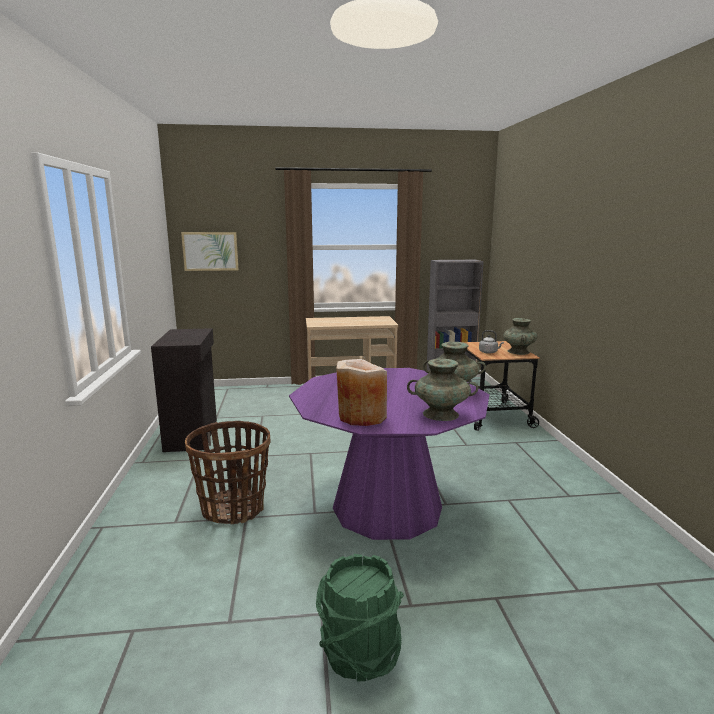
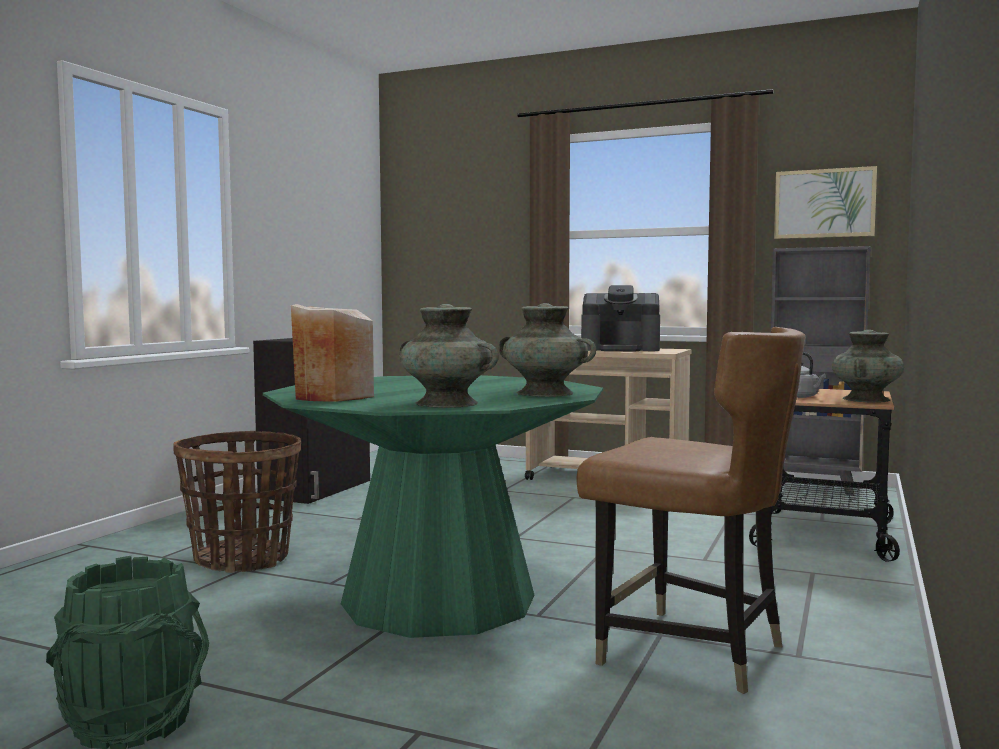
camera: 30 degrees right, 10 degrees down
(210, 251) = (431, 244): picture -> picture (824, 203)
(357, 320) = (621, 349): none -> coffee machine
(387, 507) = (438, 599): purple dining table -> green dining table
(532, 506) = (691, 652): none -> brown chair

